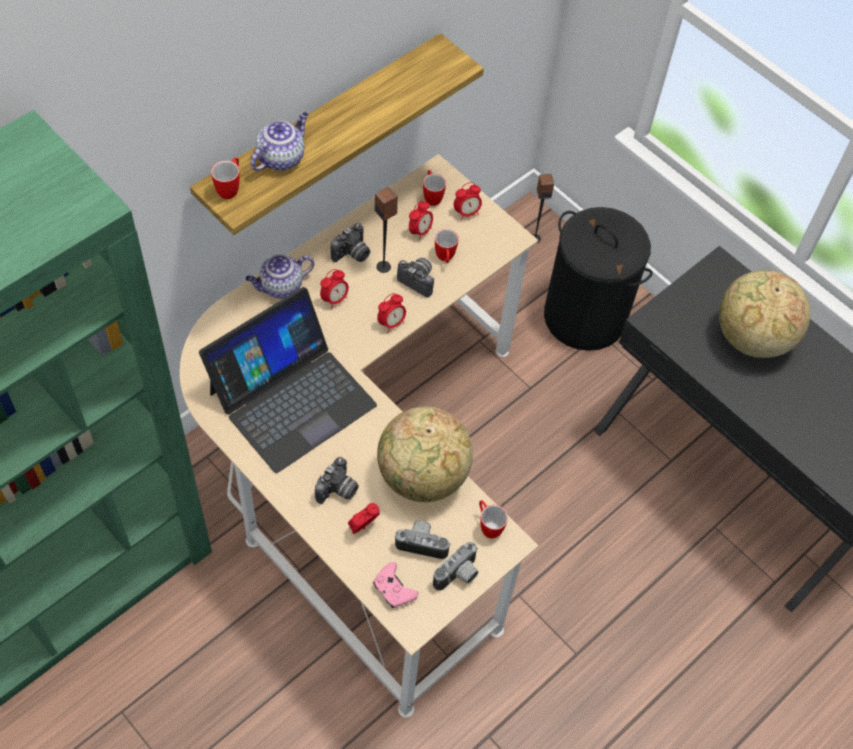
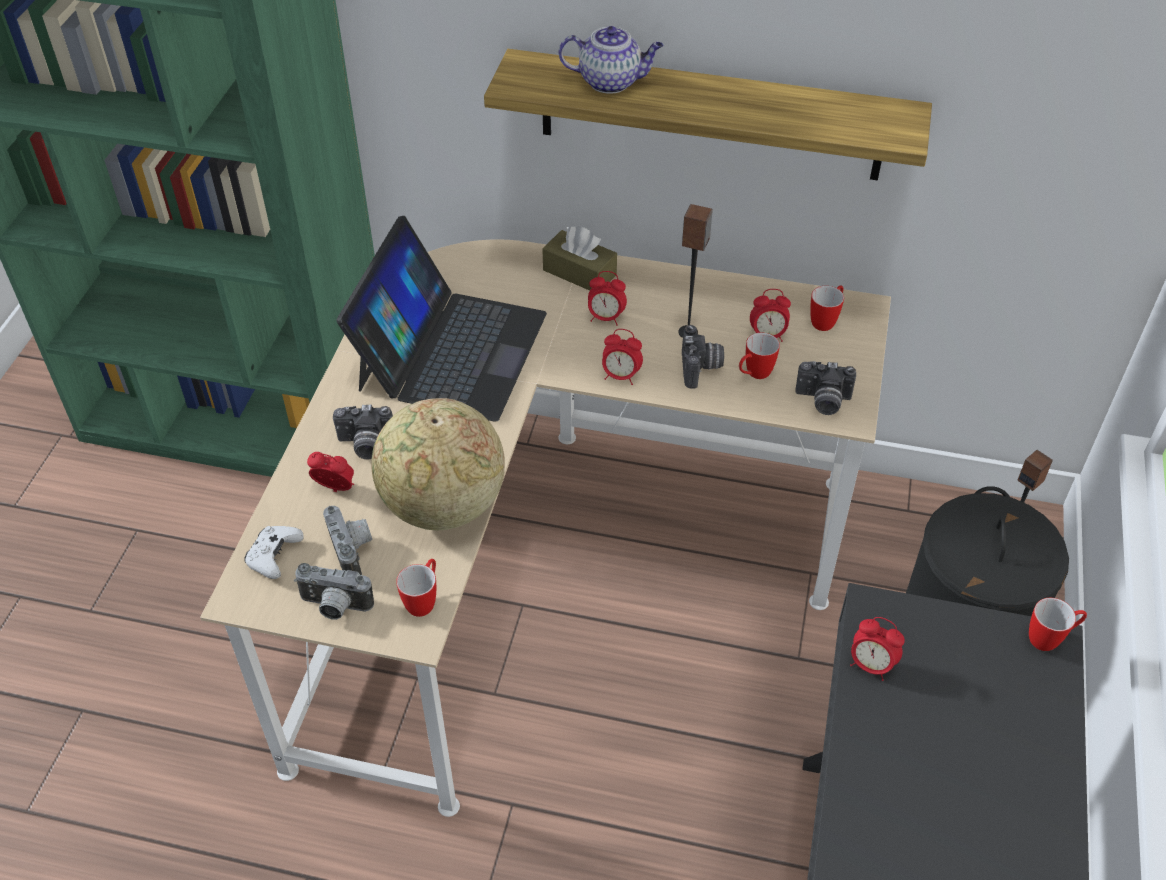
camera: 60 degrees right, 10 degrees down
(230, 188) = (533, 70): mug -> mug (1050, 639)
(280, 287) = (579, 272): teapot -> brown tissue box
(291, 398) = (451, 350): laptop -> laptop turned 90 degrees counterclockwise
(352, 254) = (677, 301): camera -> camera (822, 401)
(393, 590) = (274, 557): pink game controller -> white game controller
(467, 213) = (838, 360): alarm clock -> alarm clock (871, 665)
(751, 338) = (971, 742): globe -> none

